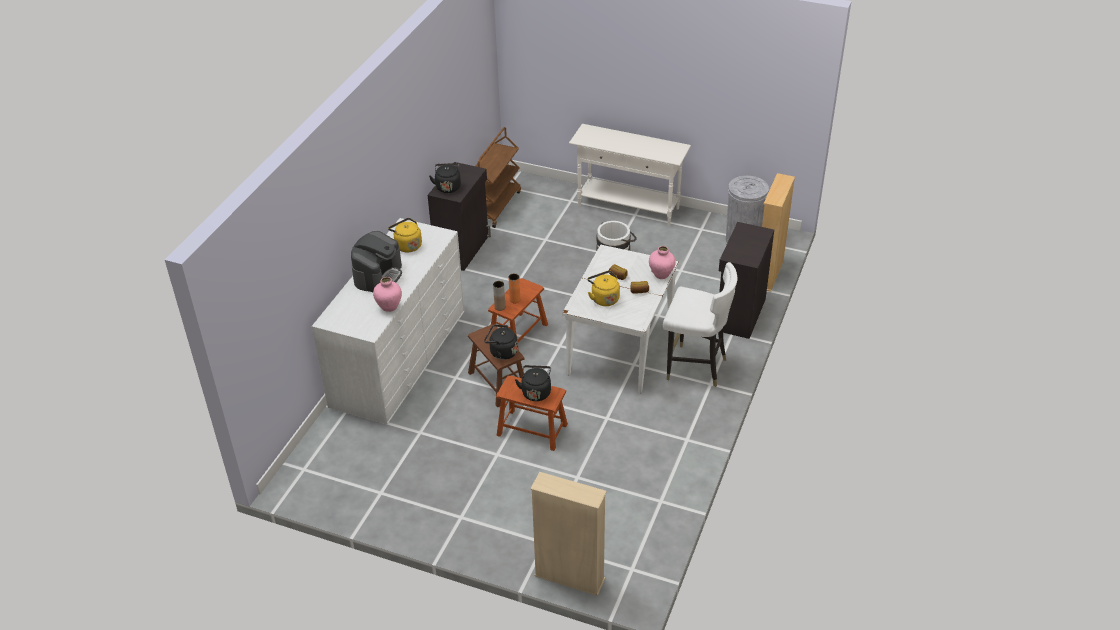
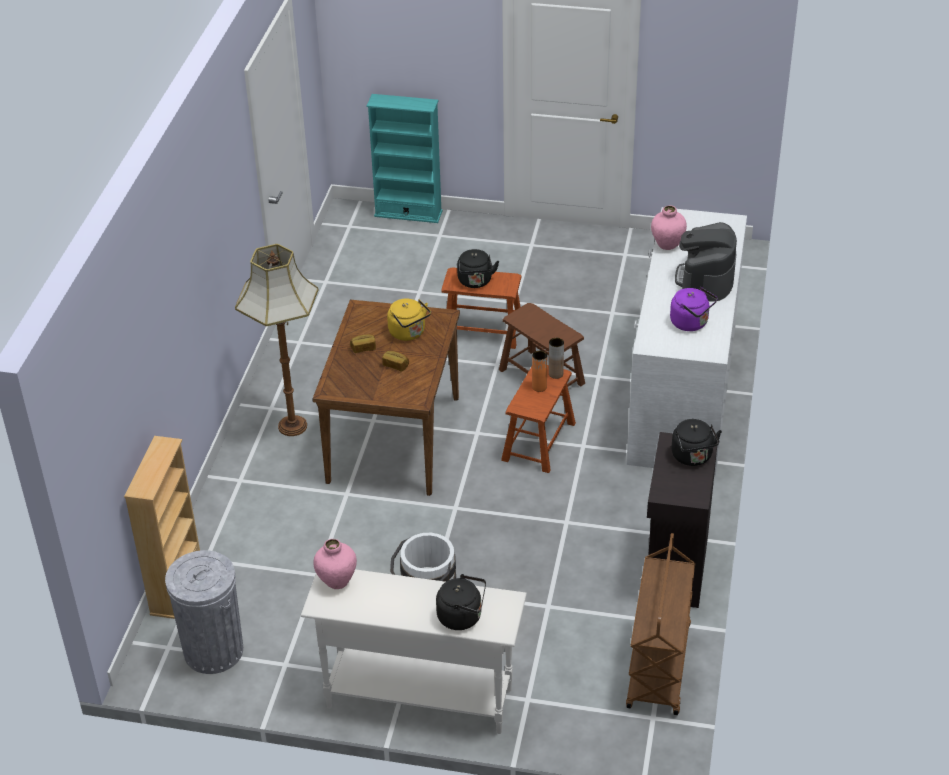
camera: 170 degrees right, 0 degrees up
(407, 245) = (691, 323): yellow kettle -> purple kettle
(501, 352) = (532, 319): black kettle -> black kettle (462, 617)
(569, 577) = (408, 213): beige bookcase -> turquoise bookcase
(620, 349) = (394, 438): white dining table -> brown dining table
(661, 275) = (335, 374): pink vase -> pink vase (337, 581)
(695, 367) = (291, 426): white chair -> floor lamp
(739, 315) = (227, 509): black cabinet -> none

